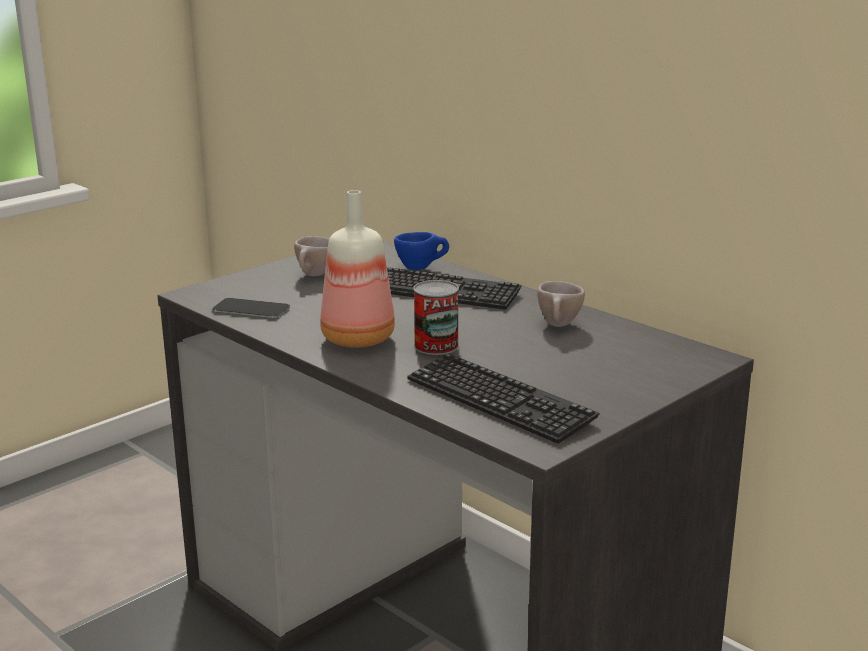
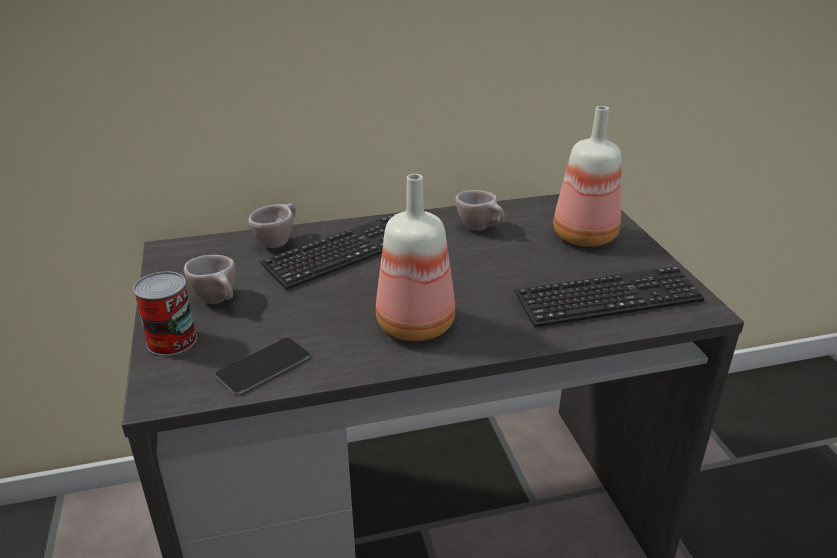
camera: 60 degrees left, 10 degrees up
(421, 268) = (278, 242): blue cup -> beige cup
(436, 346) = (470, 291): can -> can (172, 341)
(615, 371) = (585, 237): none -> bottle

